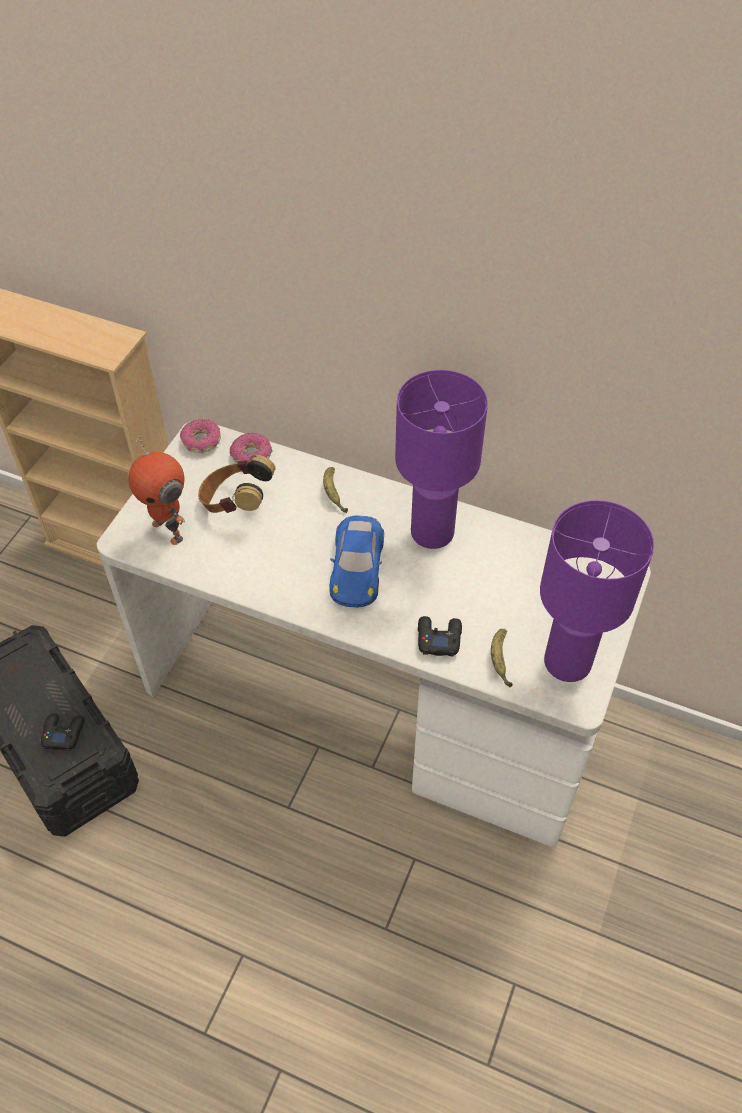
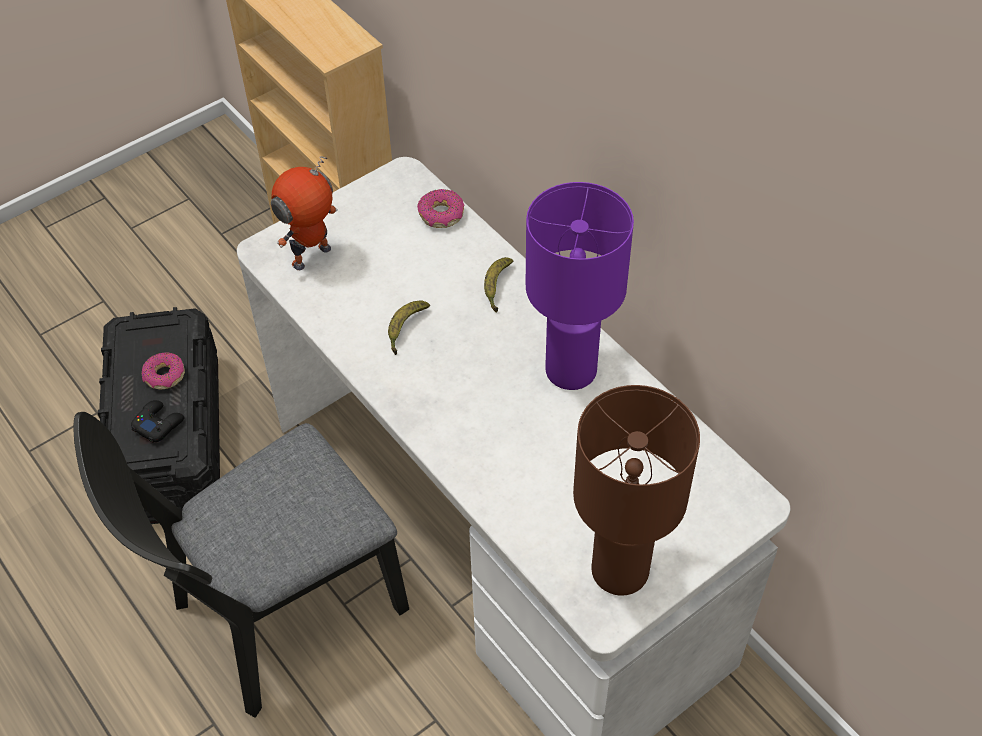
camera: 30 degrees right, 0 degrees up
(169, 530) = (313, 258): toy robot -> toy robot turned 60 degrees clockwise
(201, 441) = (402, 181): donut -> donut (164, 376)
(236, 503) = (393, 258): headphones -> none
(239, 845) = (275, 617): none -> black chair
(357, 566) = (469, 372): blue toy car -> none
(438, 638) = (501, 482): black game controller -> none
(500, 660) = (549, 534): banana -> banana (405, 329)
(568, 662) = (621, 571): purple table lamp -> brown table lamp

